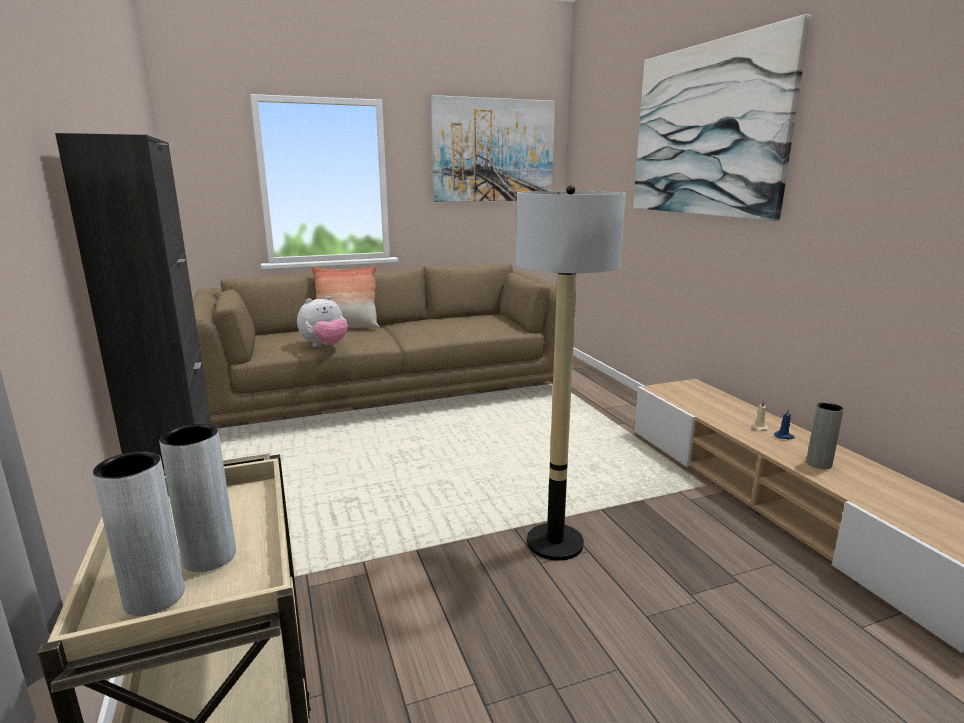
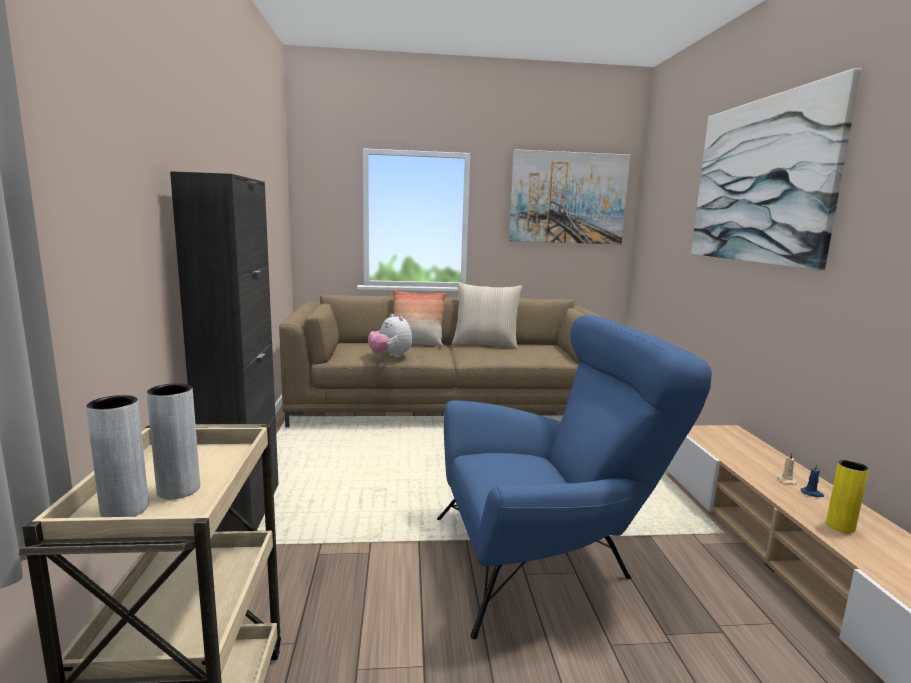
camera: 15 degrees right, 5 degrees down
(325, 346) = (390, 356): plush toy -> plush toy turned 75 degrees clockwise
(425, 321) = (485, 344): none -> beige pillow
(555, 543) = (547, 559): floor lamp -> blue armchair
(818, 464) = (840, 526): grey vase -> yellow vase

